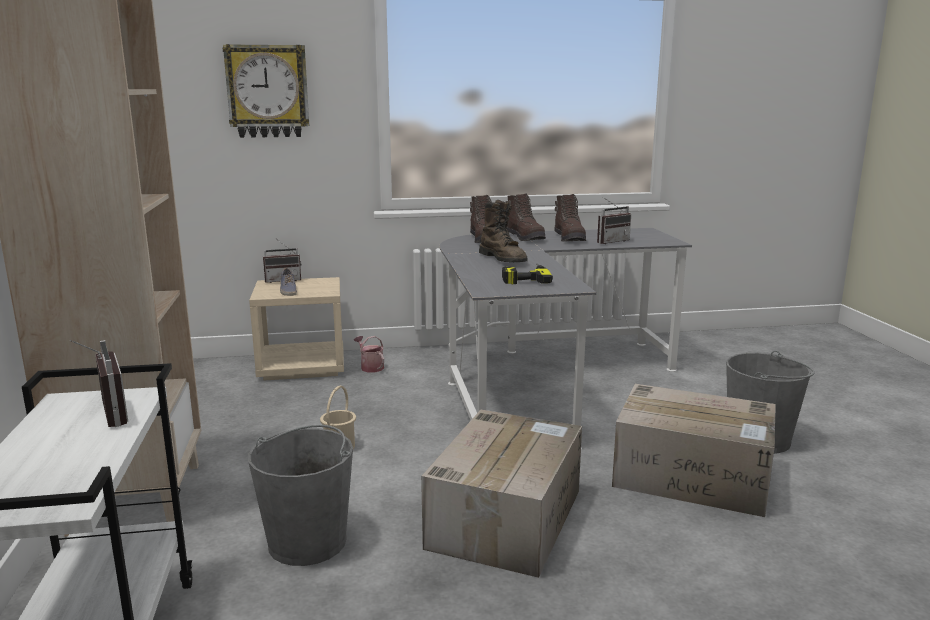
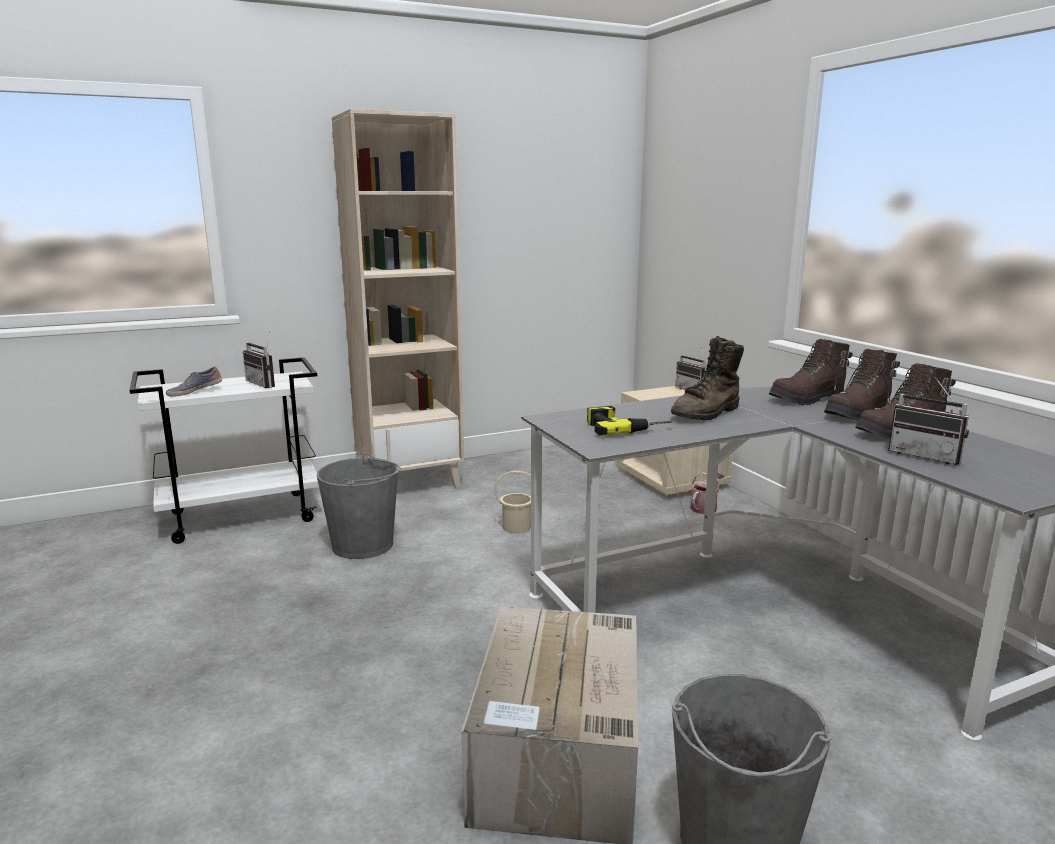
camera: 75 degrees right, 0 degrees up
(104, 415) = (265, 384): radio -> radio turned 90 degrees clockwise
(268, 91) = (715, 194): wall clock -> none
(288, 290) = (662, 397): shoe -> shoe (195, 392)
(506, 517) = (416, 623): cardboard box -> none

